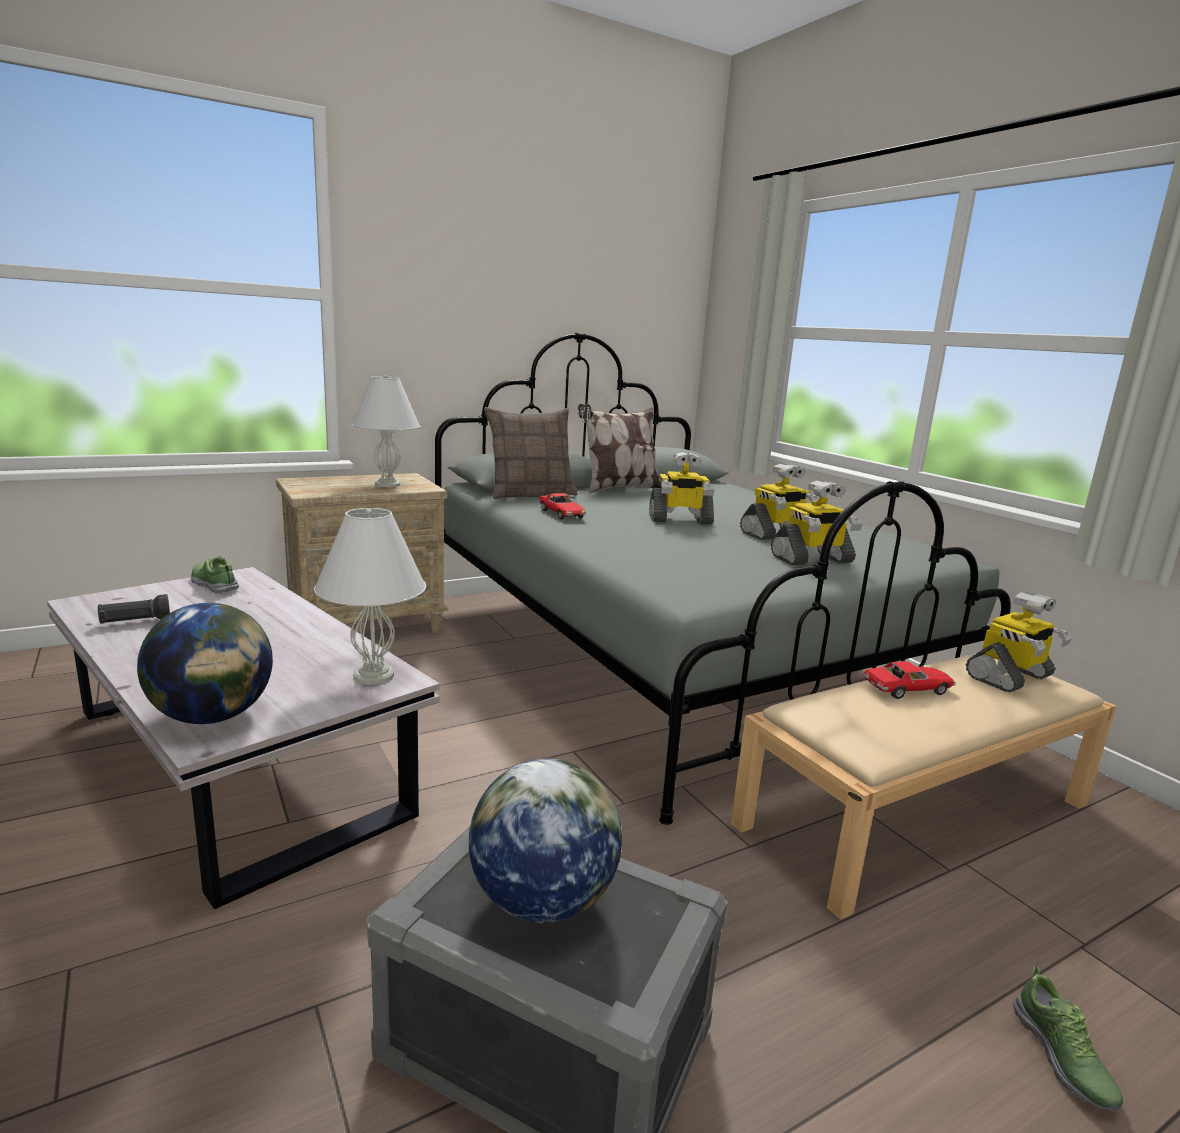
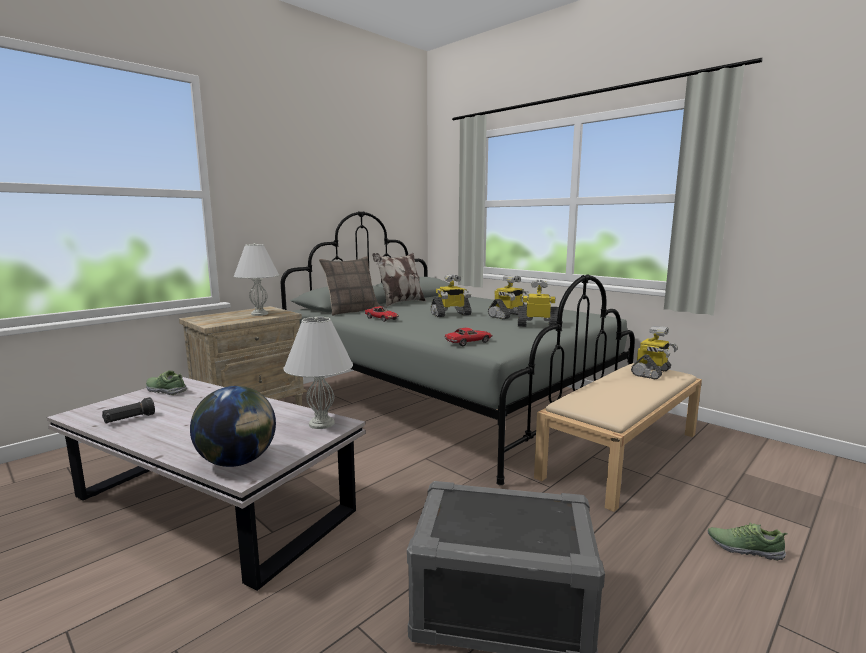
camera: 15 degrees left, 5 degrees down
(542, 901) = (497, 519): globe -> none
(812, 559) = (537, 325): toy robot -> toy robot turned 135 degrees counterclockwise
(908, 689) = (610, 385): toy car -> toy car (469, 342)
(1063, 1058) = (744, 548): shoe -> shoe turned 135 degrees clockwise

